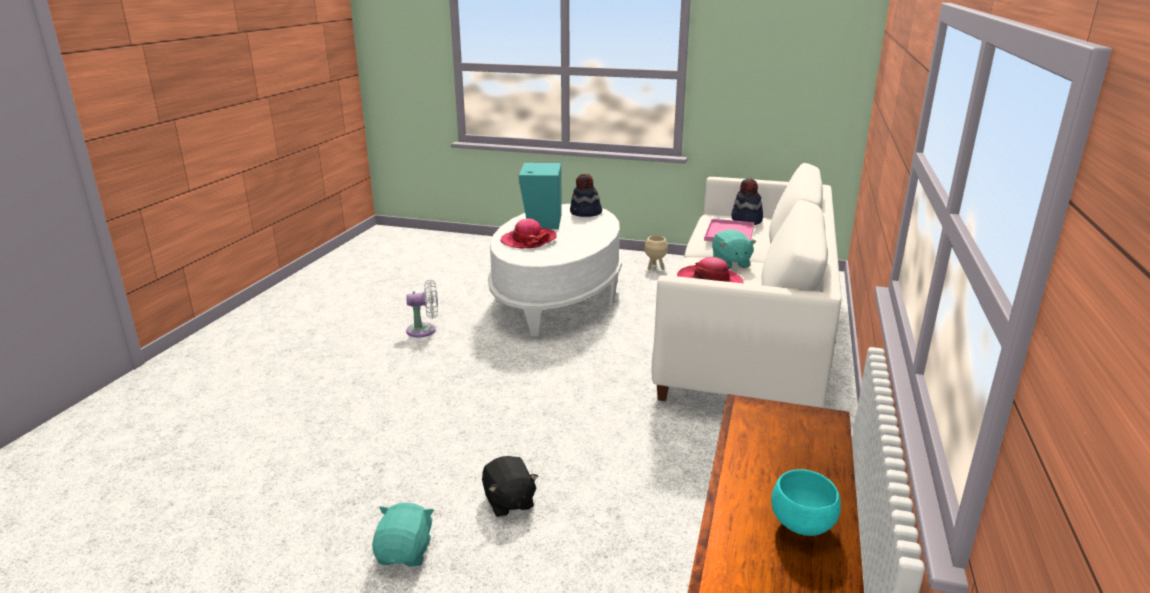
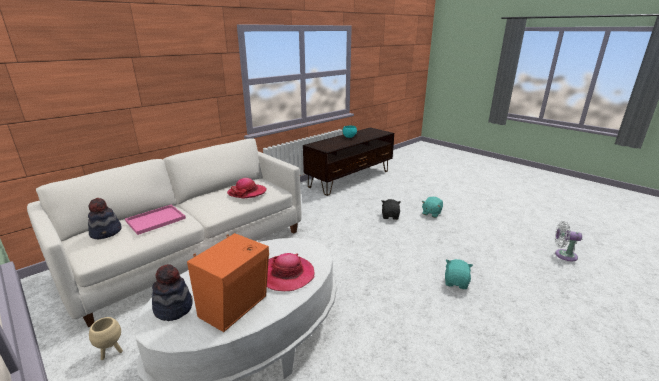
camera: 150 degrees left, 0 degrees up
(424, 330) = (394, 337): white fan -> white fan (563, 255)
(542, 221) = (236, 307): turquoise speaker -> orange speaker
(730, 263) = (210, 201): turquoise plush toy -> turquoise plush toy (456, 282)

